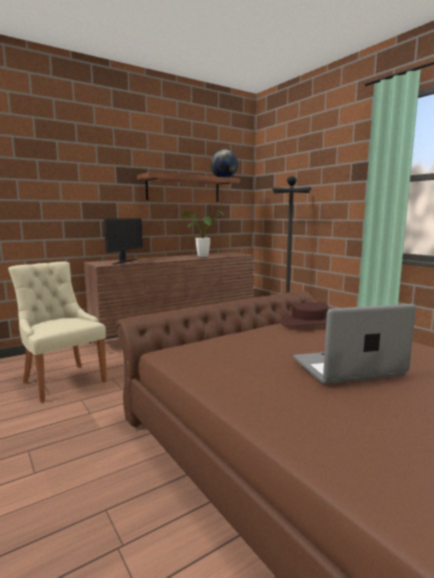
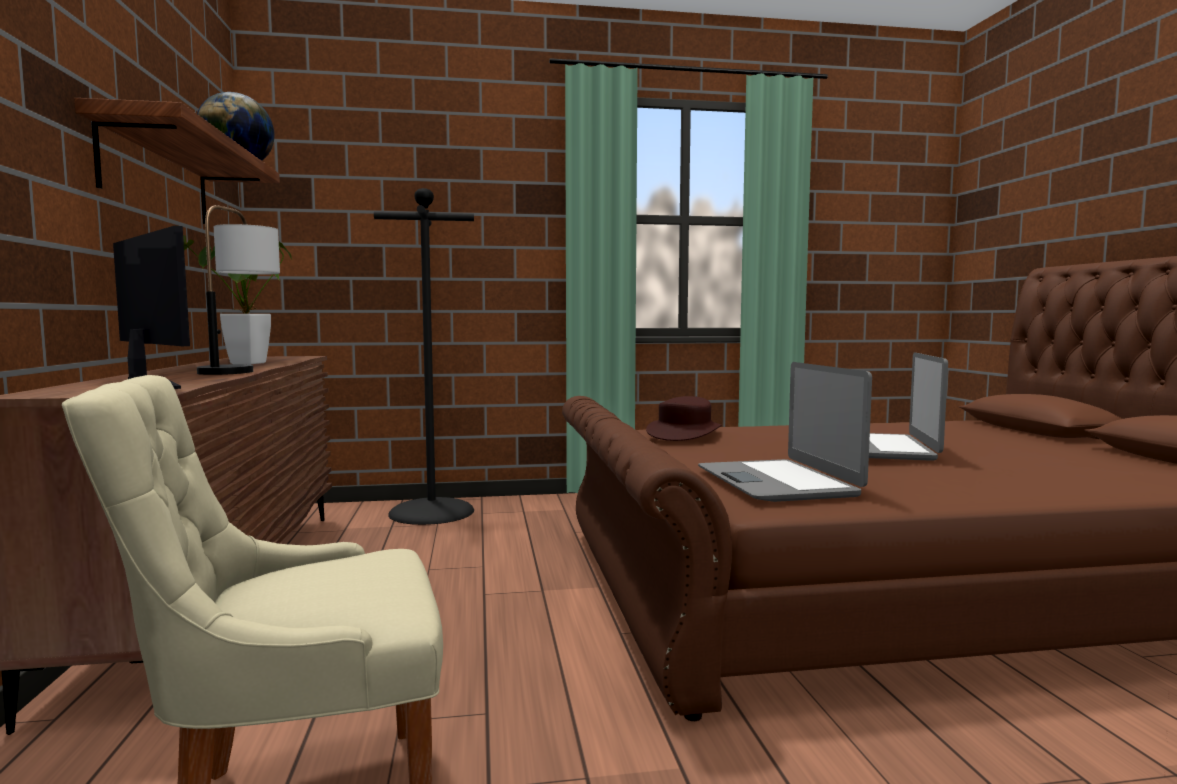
camera: 65 degrees left, 5 degrees down
(175, 259) = (242, 370): none -> table lamp
(211, 351) = (777, 482): none -> laptop

